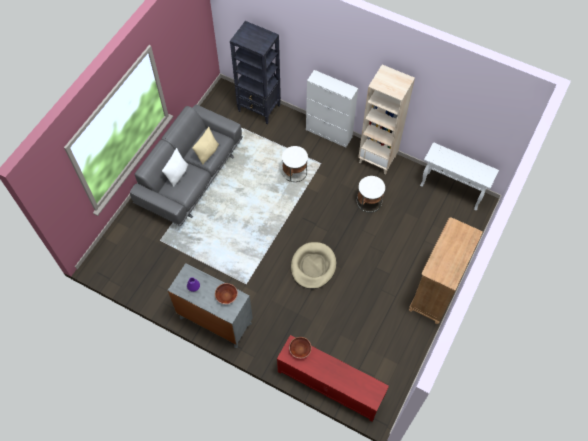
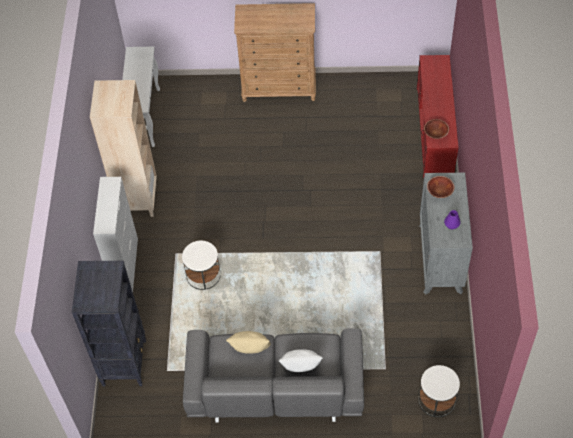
camera: 115 degrees left, 5 degrees down
(313, 266) = (318, 200): beige dog bed -> none
(369, 201) = (202, 184): white side table -> white side table (436, 399)

